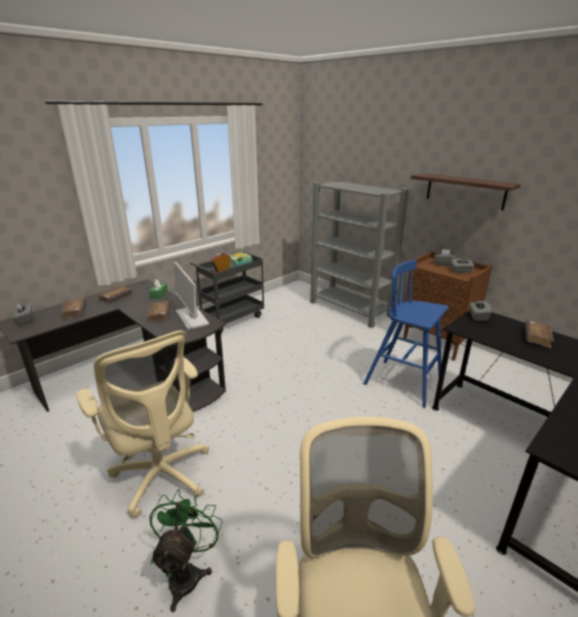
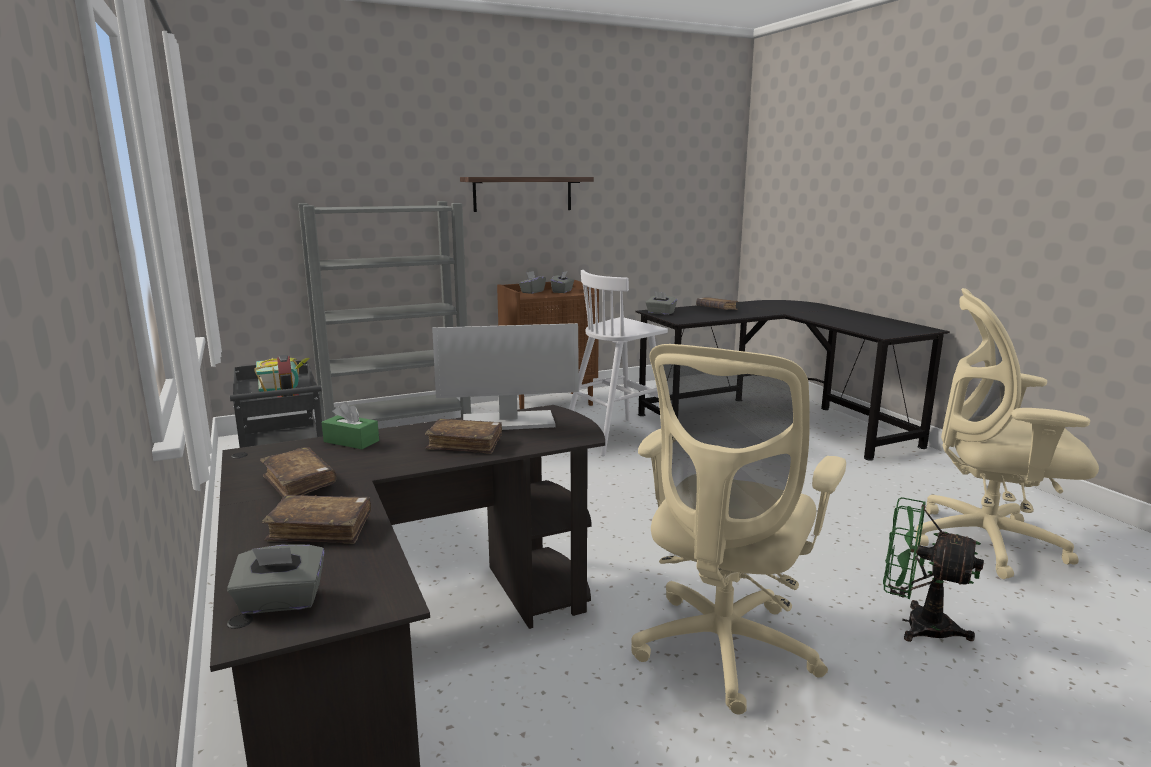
camera: 70 degrees left, 10 degrees down
(158, 471) = (725, 640): beige office chair -> beige office chair turned 135 degrees clockwise
(404, 383) = (617, 436): blue stool -> white stool

